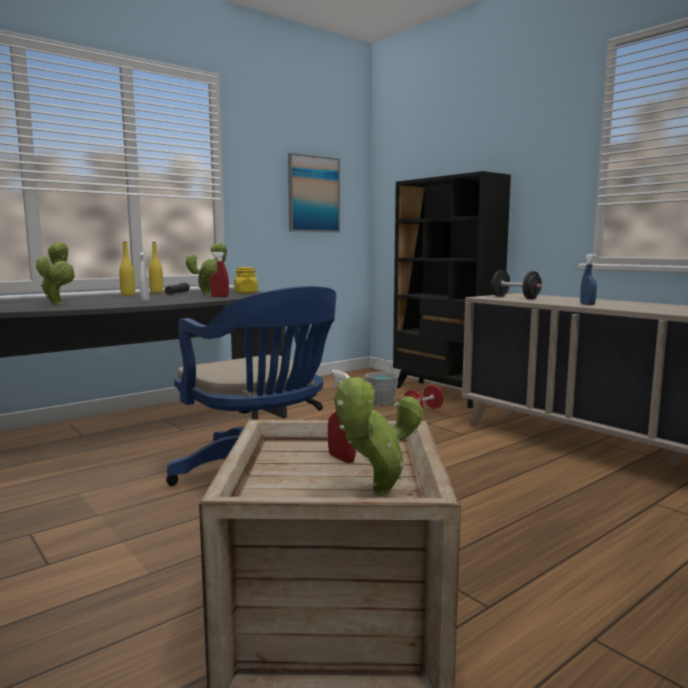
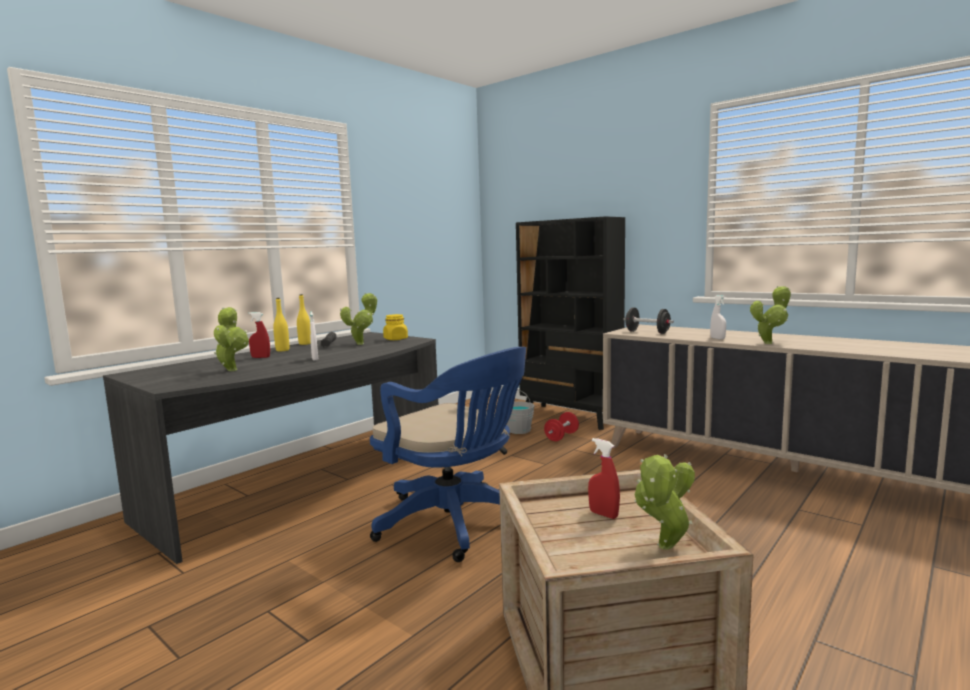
camera: 10 degrees left, 0 degrees up
(219, 296) = (379, 347): red spray bottle -> red spray bottle (260, 357)
(313, 194) = (432, 234): picture -> none
(587, 304) = (717, 338): blue spray bottle -> white spray bottle
(644, 309) = (770, 343): none -> potted plant

